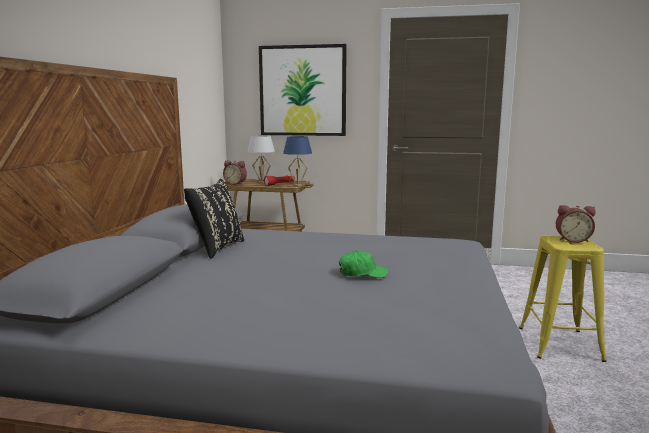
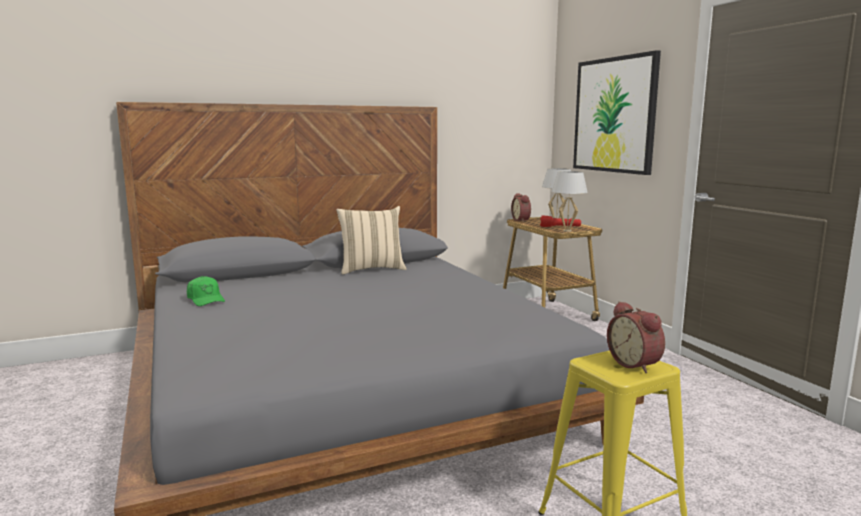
camera: 55 degrees right, 0 degrees up
(216, 248) = (371, 269): black pillow -> beige pillow
(298, 185) = (567, 231): blue table lamp -> white table lamp
(362, 273) = (369, 315): green cap -> green cap (206, 299)

